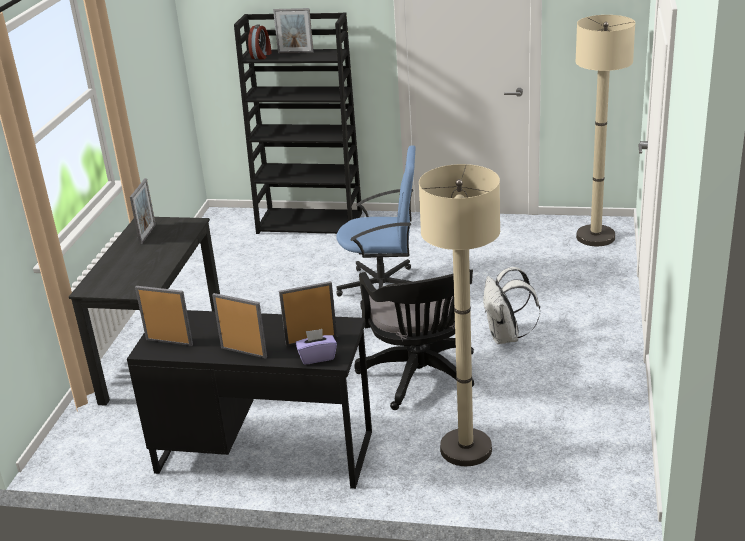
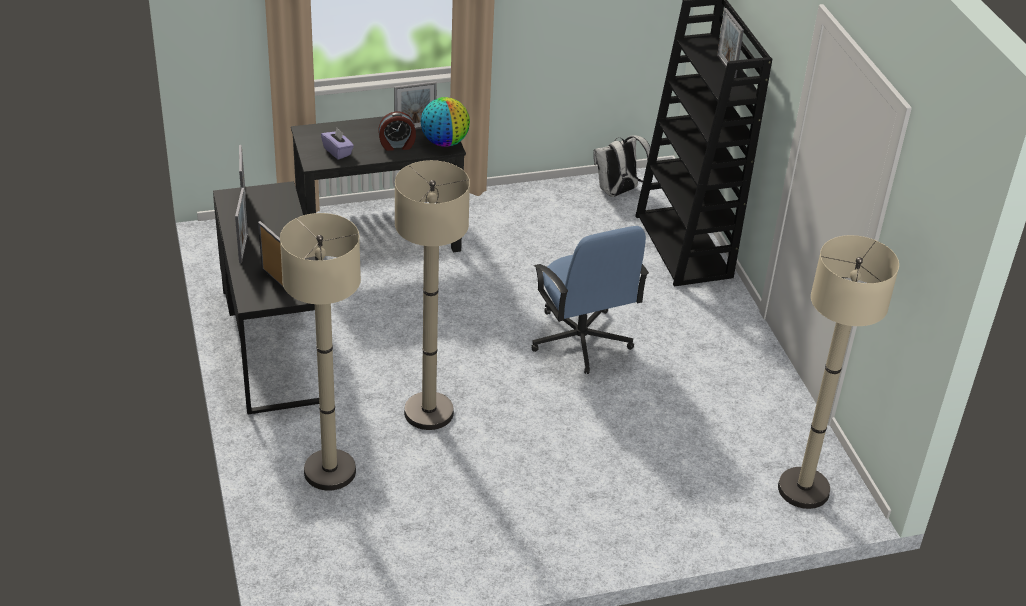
camera: 60 degrees right, 10 degrees up
(183, 224) = (444, 142): none -> globe
(261, 55) = (701, 47): alarm clock -> alarm clock (397, 145)
(317, 357) = (251, 291): purple tissue box -> purple tissue box (337, 151)
(421, 378) = (428, 412): black office chair -> beige floor lamp
(506, 337) = (533, 457): white backpack -> white backpack (618, 192)

